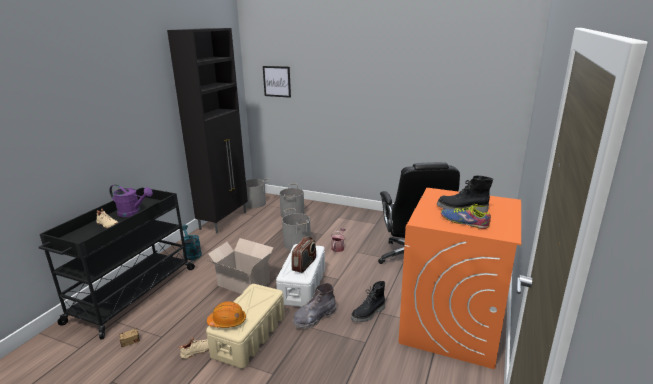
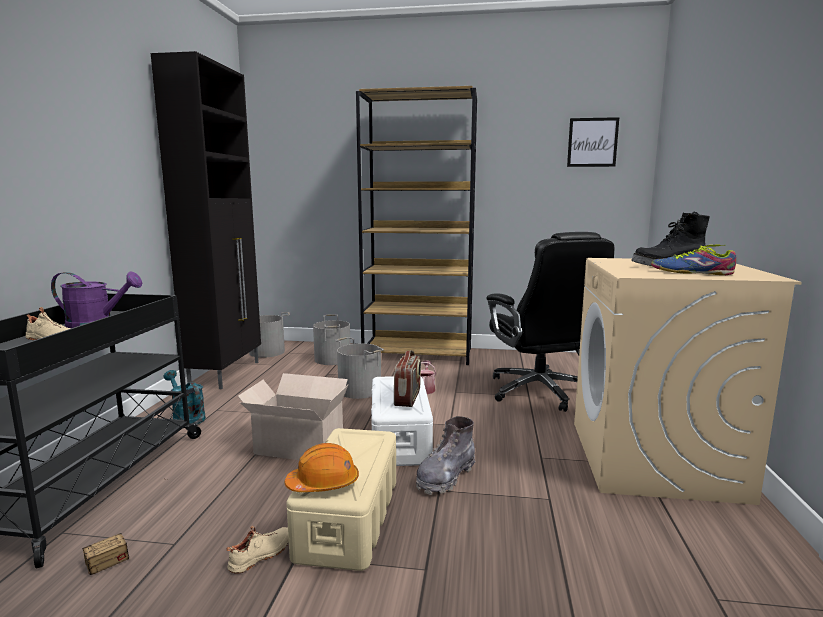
camera: 15 degrees left, 10 degrees down
(277, 81) = (300, 169): picture -> picture (592, 142)
(350, 215) = (418, 354): none -> brown bookcase
(368, 314) = (526, 461): black boot -> none
(451, 325) = (654, 460): orange washing machine -> beige washing machine

